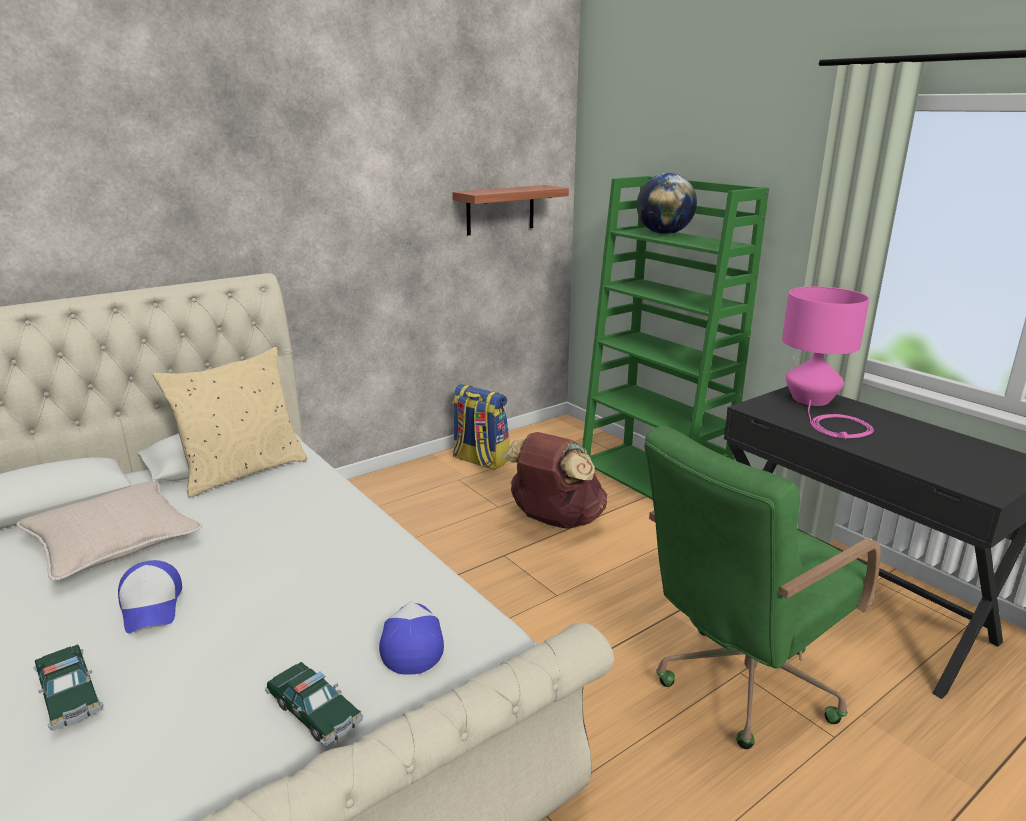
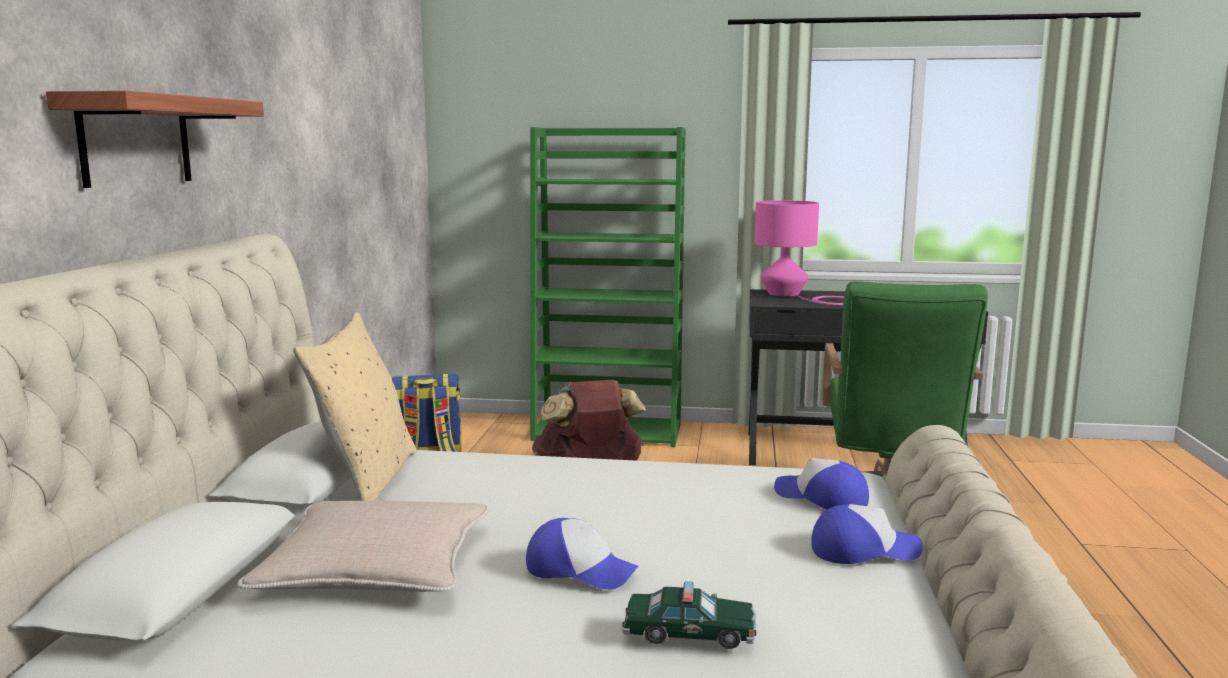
camera: 45 degrees left, 10 degrees down
(314, 712) = (863, 550): toy car -> cap
(500, 210) = (391, 170): shelf -> shelf (136, 141)
(664, 234) = (585, 179): globe -> none

